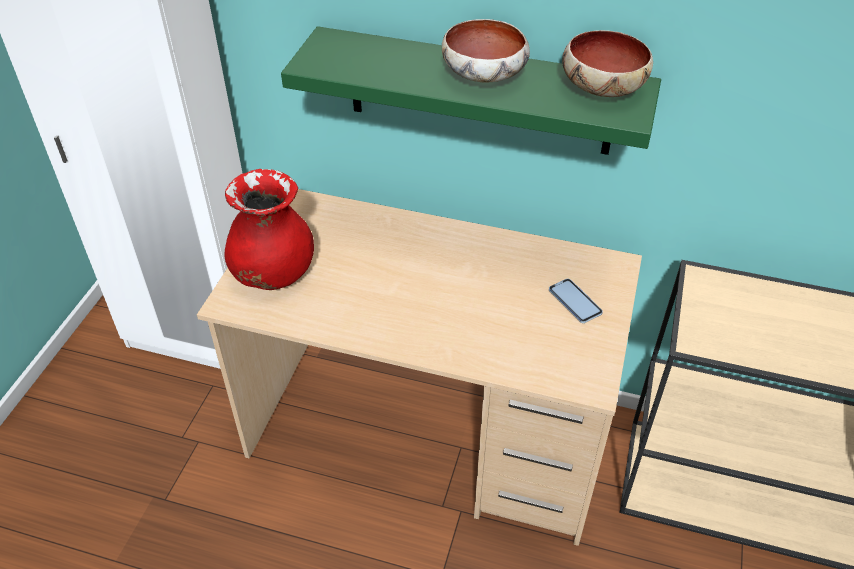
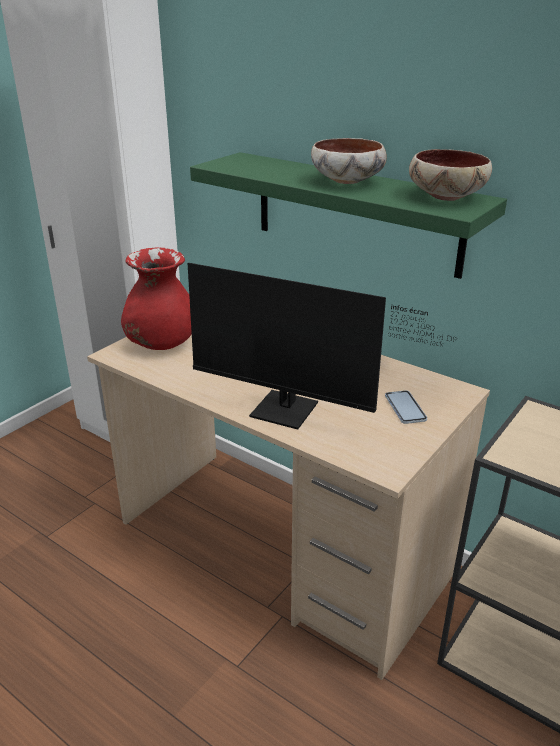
camera: 20 degrees right, 15 degrees down
(469, 339) = (292, 413): none -> monitor

